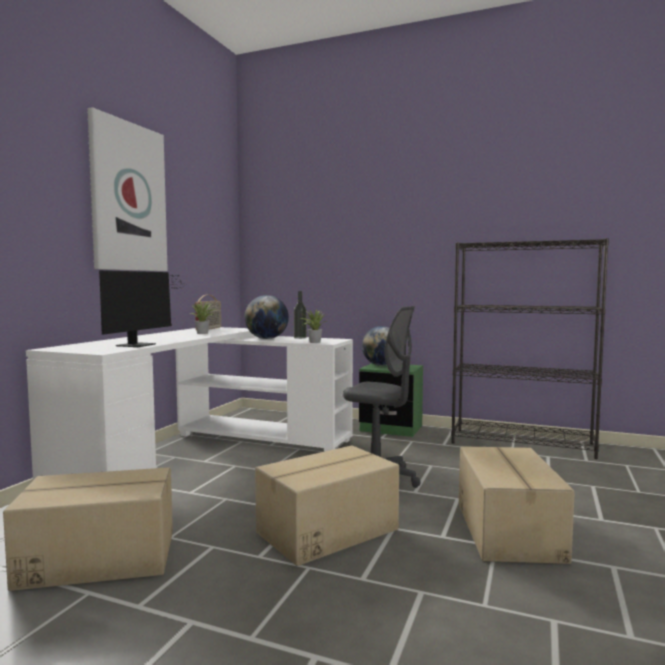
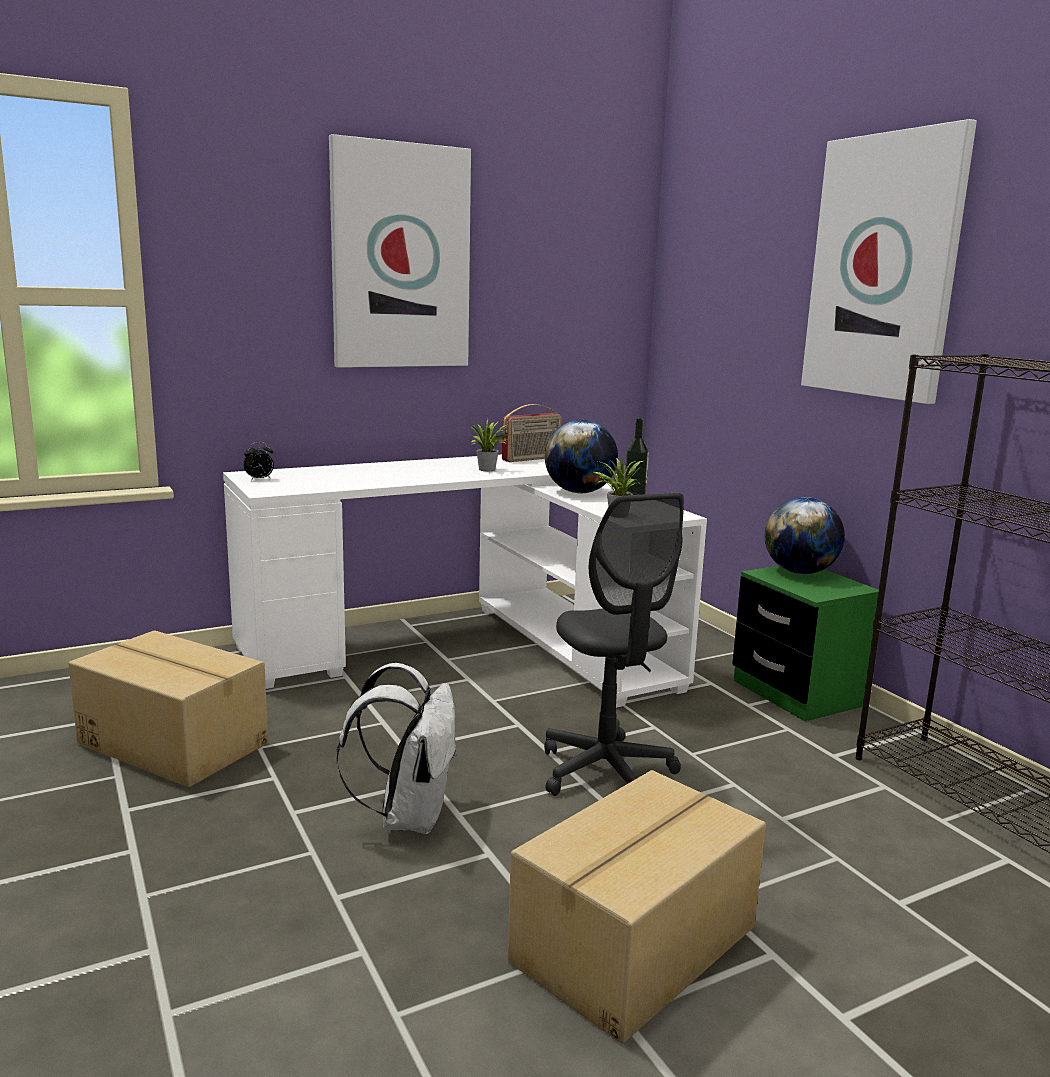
camera: 40 degrees right, 10 degrees up
(72, 349) = (260, 479): none -> alarm clock
(140, 344) = (343, 483): monitor -> none
(326, 530) = (409, 816): cardboard box -> white backpack
(399, 212) = (884, 267): none -> picture

